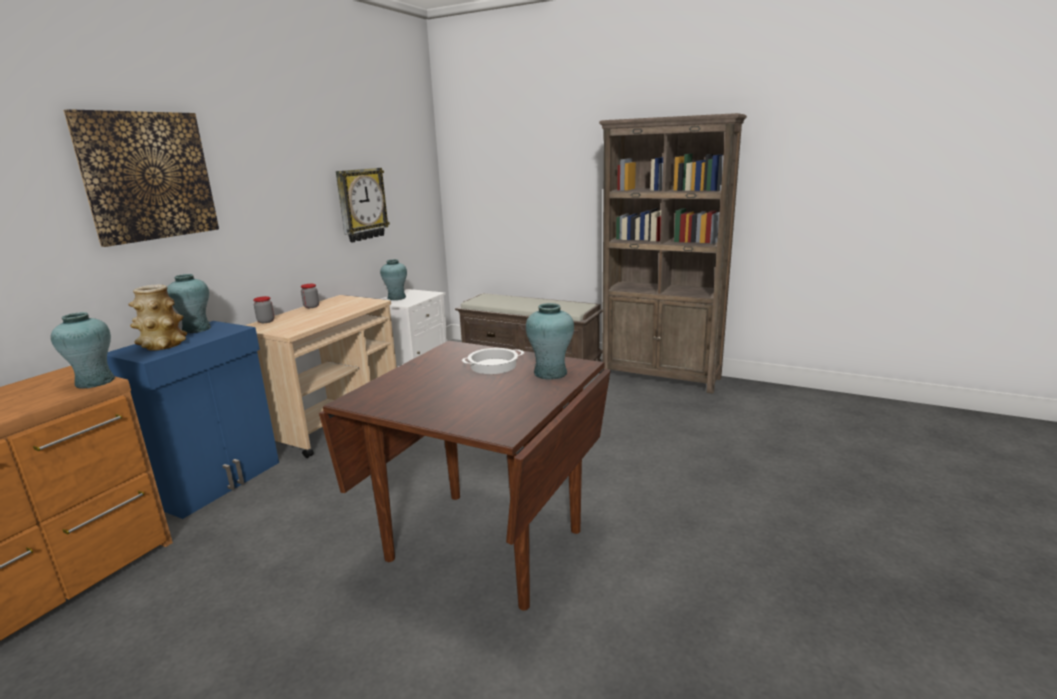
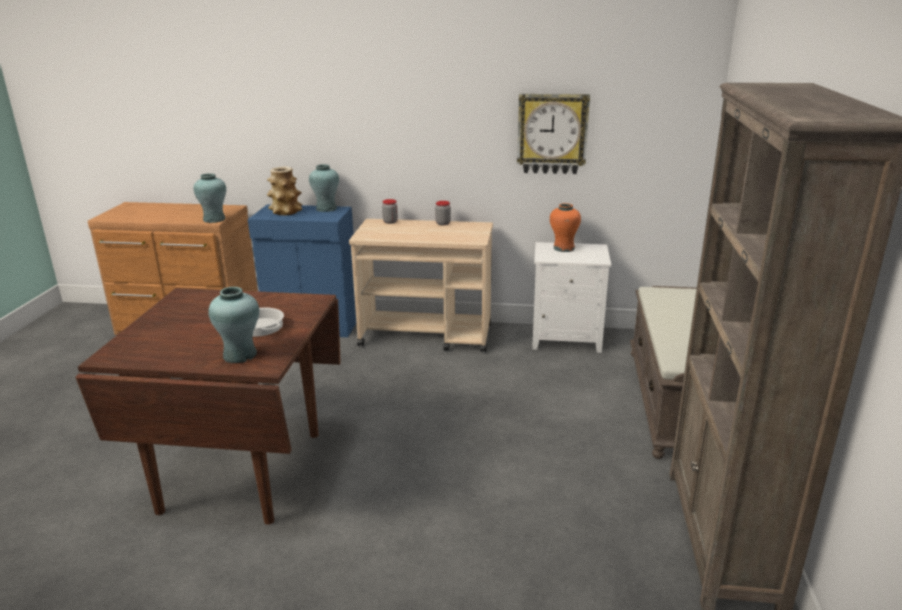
camera: 70 degrees right, 5 degrees up
(148, 176) = (320, 85): picture -> none
(396, 298) = (563, 248): turquoise vase -> orange vase

